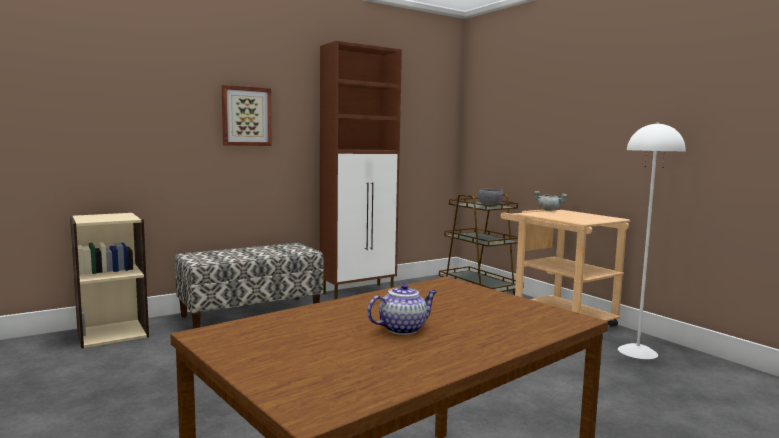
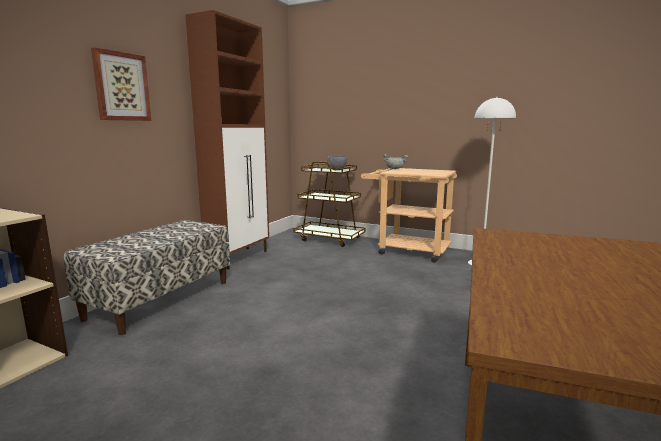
camera: 30 degrees left, 5 degrees up
(403, 329) = (602, 280): teapot -> none

